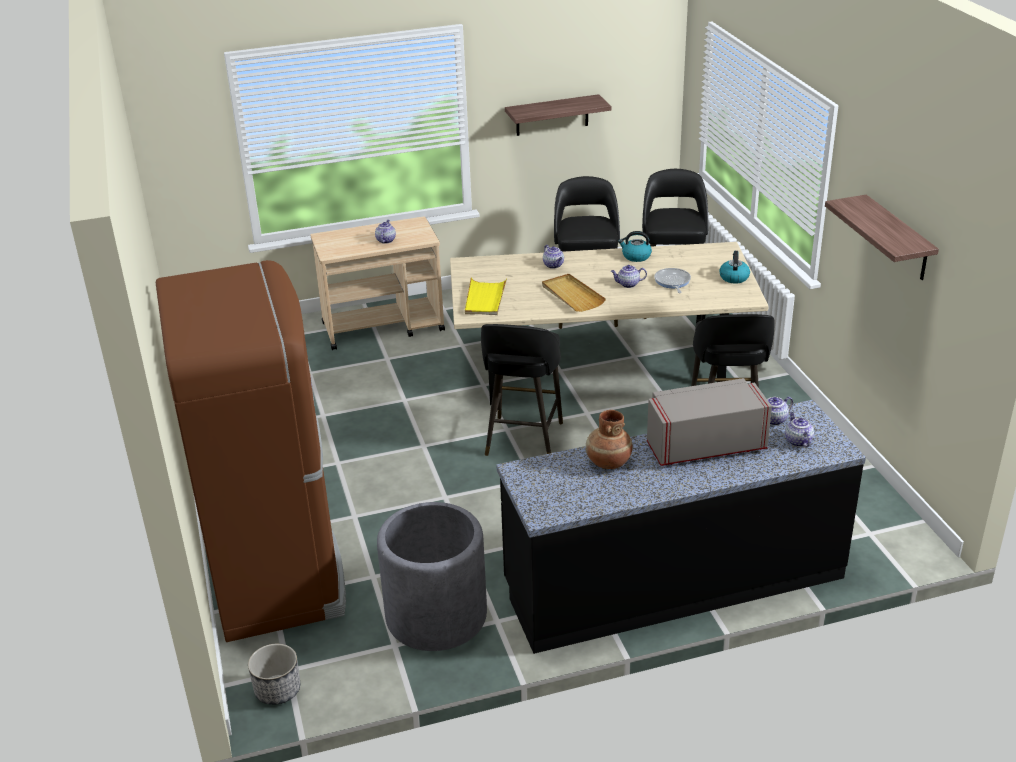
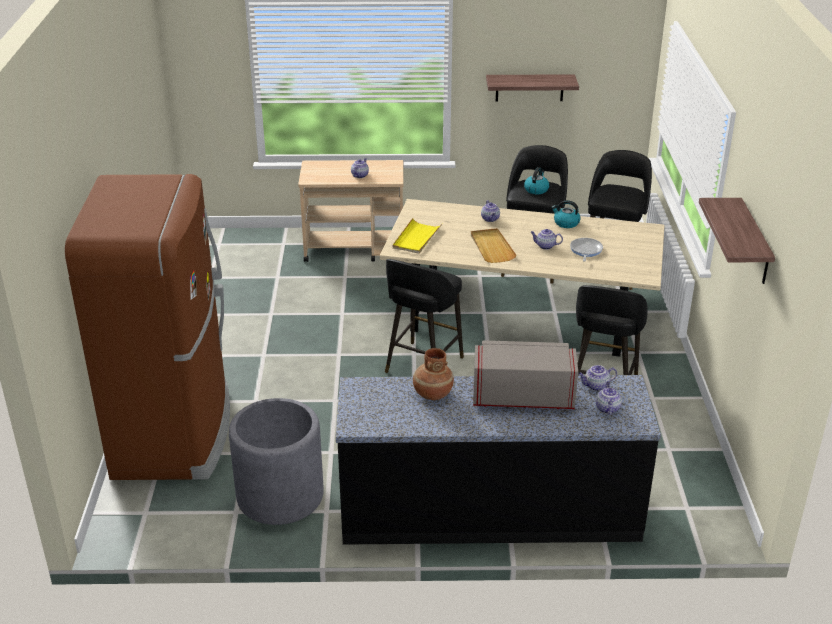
camera: 15 degrees right, 0 degrees up
(277, 690) = (130, 526): planter -> none
(734, 277) = (643, 256): kettle -> kettle (536, 189)

